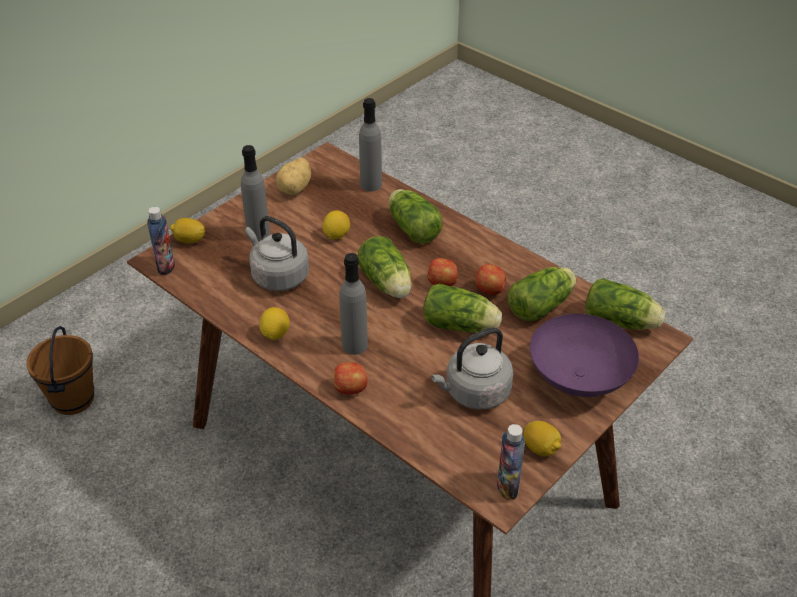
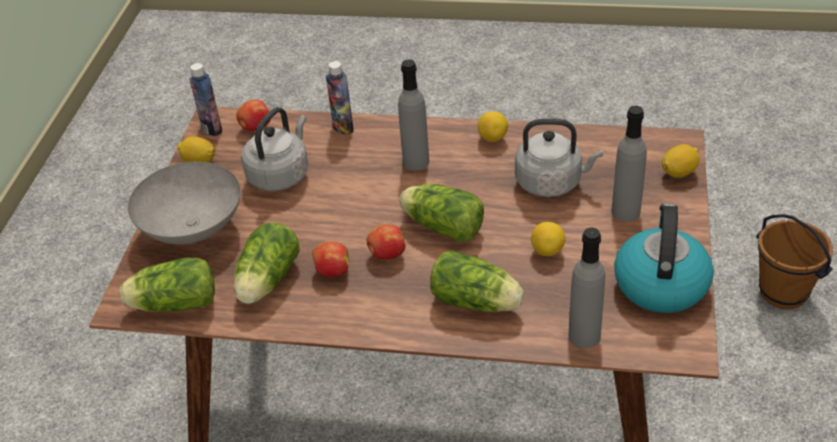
camera: 150 degrees right, 0 degrees up
(166, 266) = (662, 141): bottle -> bottle (343, 127)
(296, 188) = (660, 283): potato -> kettle
(351, 389) = (386, 131): apple -> apple (255, 127)
(462, 326) = (334, 223): lettuce -> none
(577, 379) = (194, 227): purple bowl -> grey bowl

